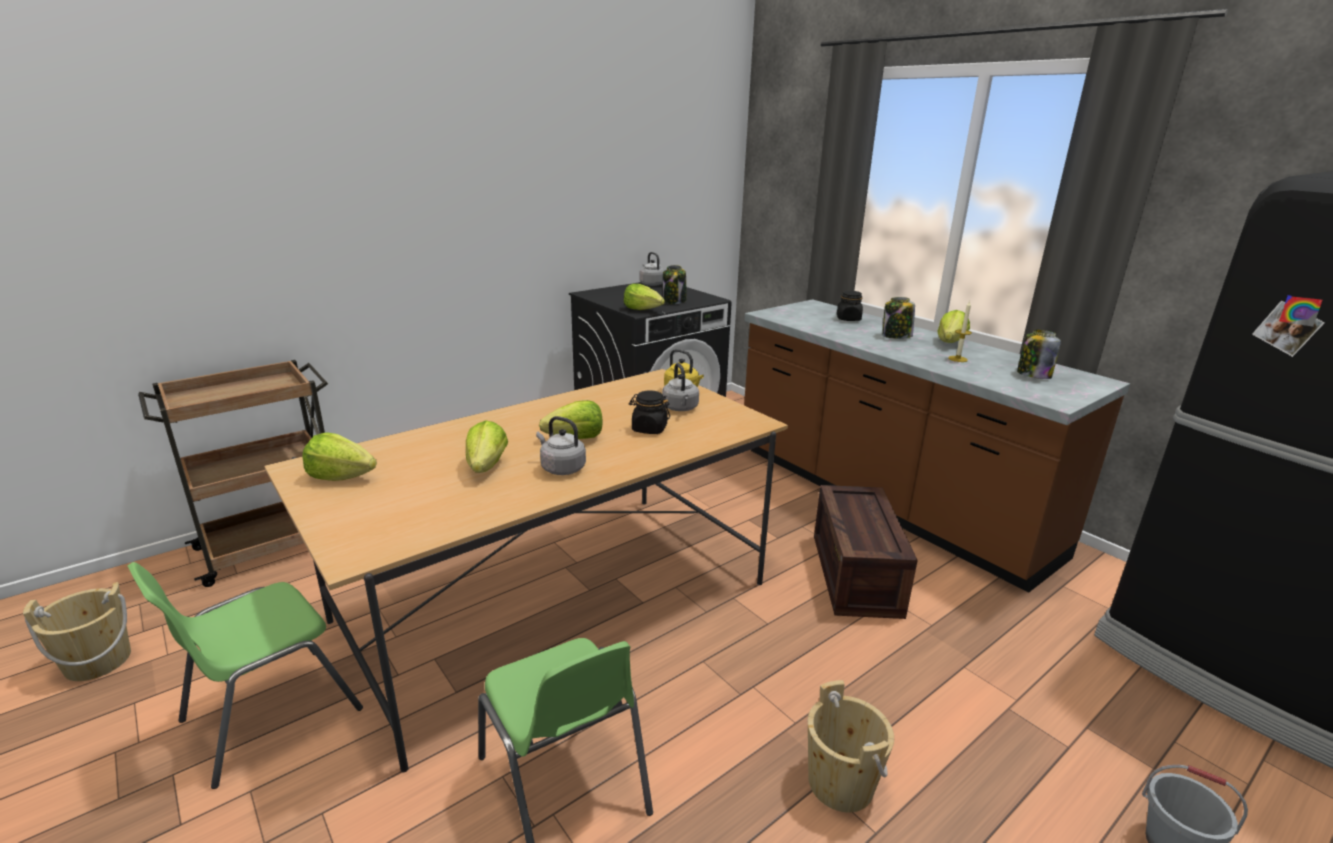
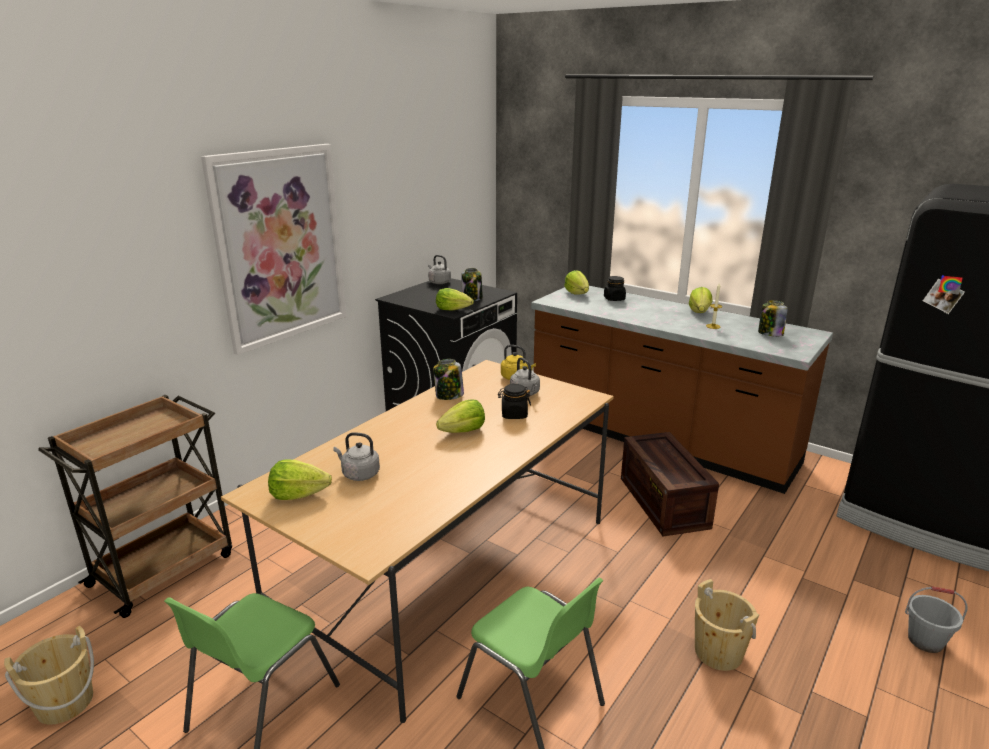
camera: 15 degrees left, 0 degrees up
(449, 216) = (280, 246): none -> picture
(486, 467) = (411, 466): lettuce -> lettuce (577, 293)
(561, 468) = (471, 458): grey kettle -> grey kettle (359, 474)
(896, 336) = (659, 311): jar -> jar (449, 396)

